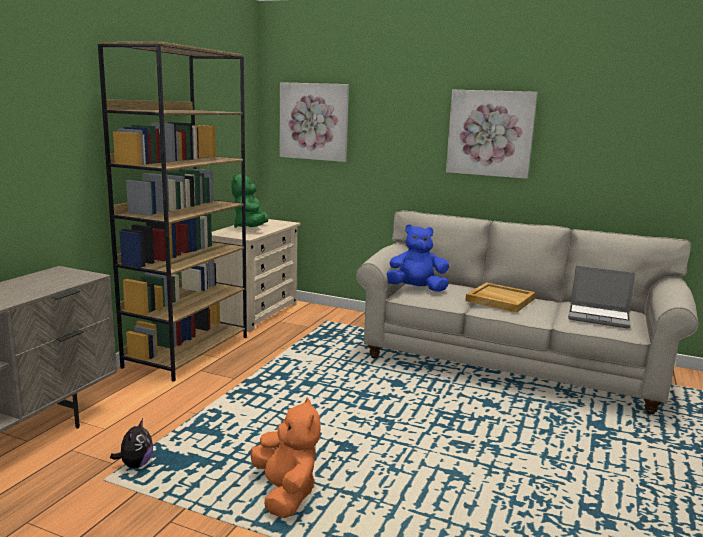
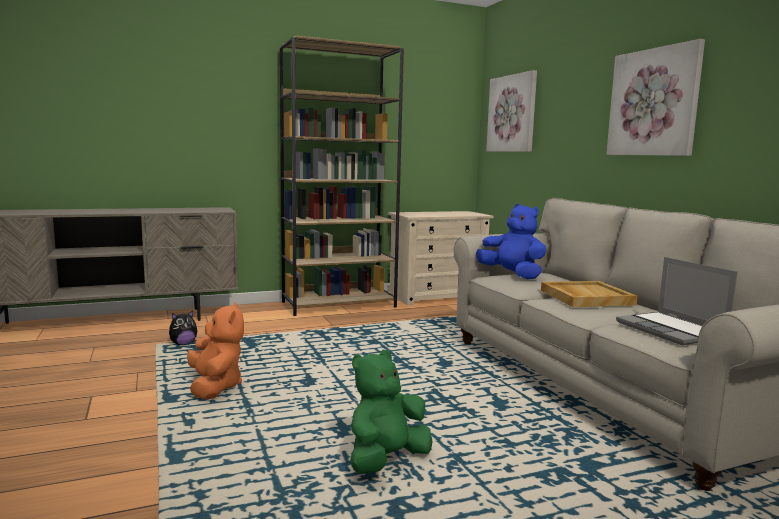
camera: 45 degrees right, 5 degrees down
(251, 228) = (436, 213): green plush toy -> green plush toy (386, 460)
(285, 493) = (215, 387): orange plush toy -> orange plush toy turned 45 degrees counterclockwise

